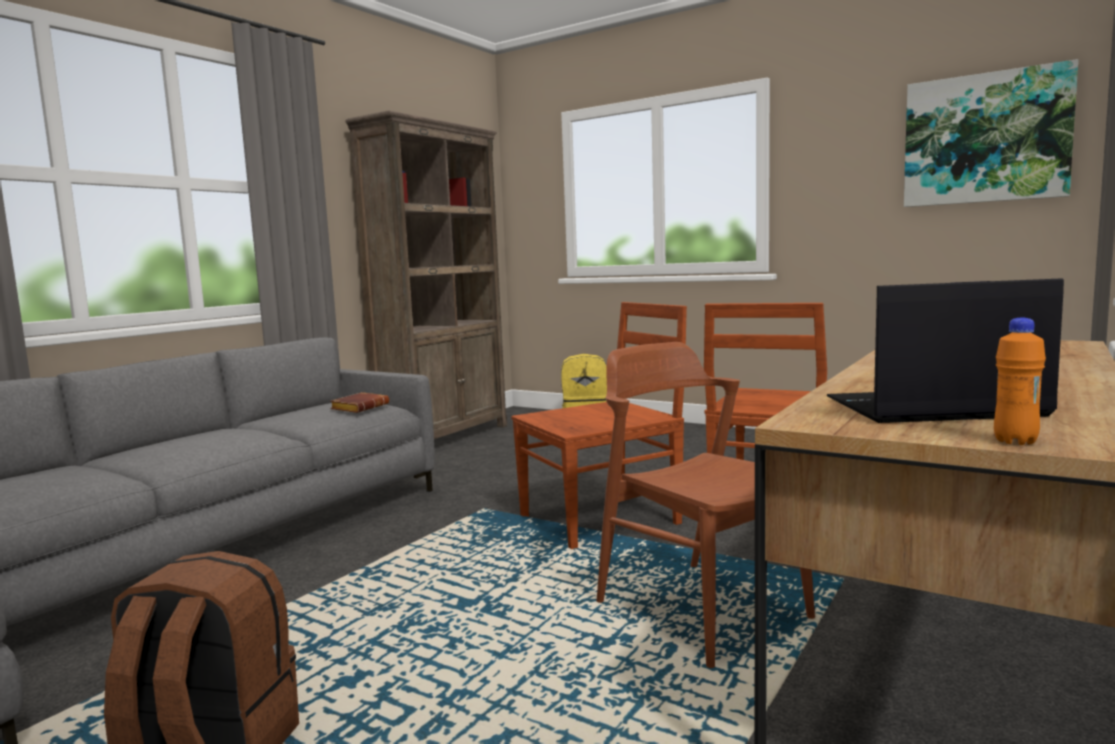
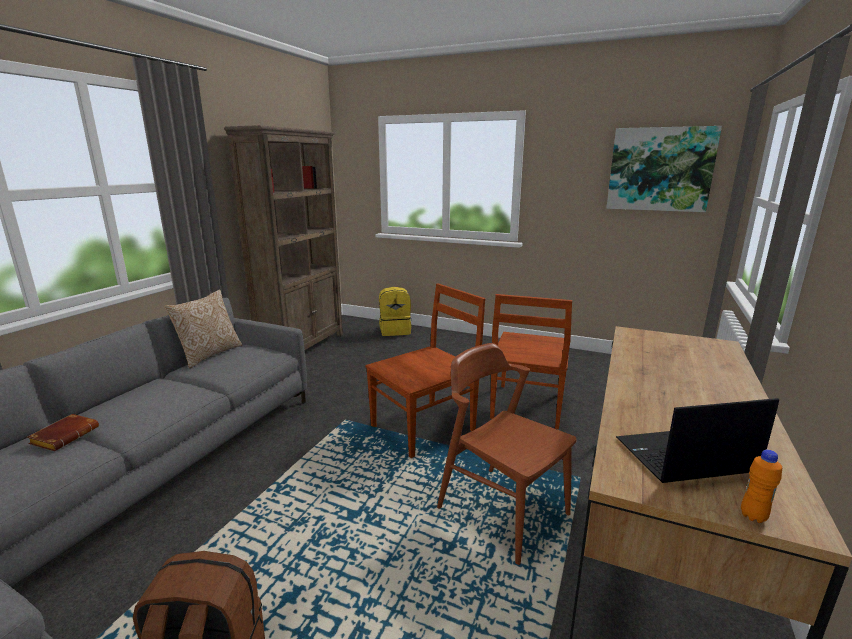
camera: 10 degrees left, 10 degrees up
(299, 408) = (209, 354): none -> pillow
(360, 407) = (255, 356): brown book -> brown book (65, 435)

